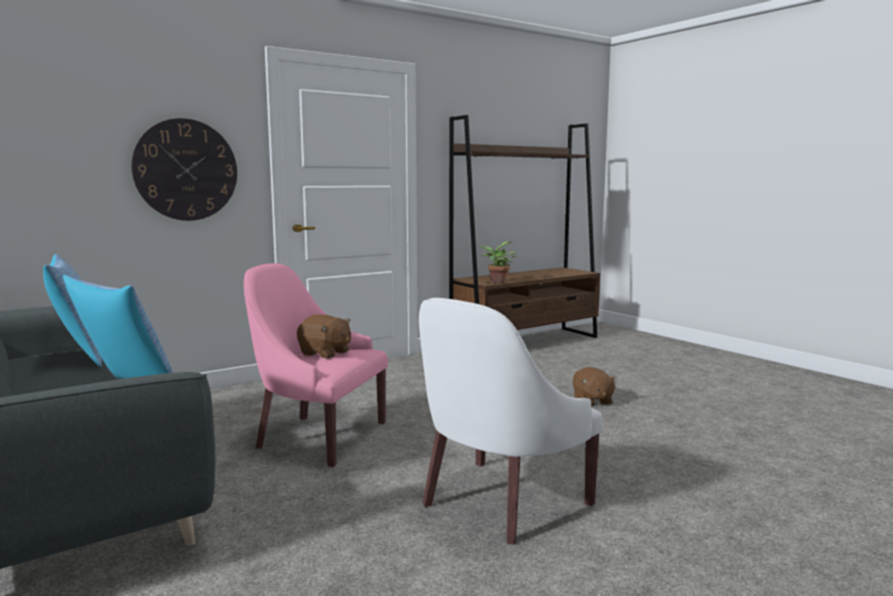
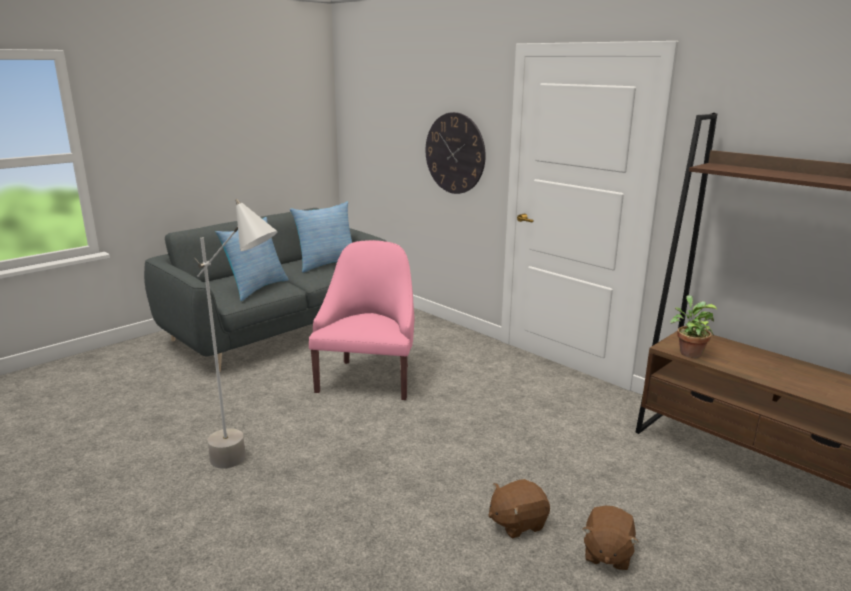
camera: 80 degrees right, 10 degrees up
(325, 353) = (370, 320): brown plush toy -> brown plush toy (606, 553)
(499, 502) = (251, 465): white armchair -> grey floor lamp

